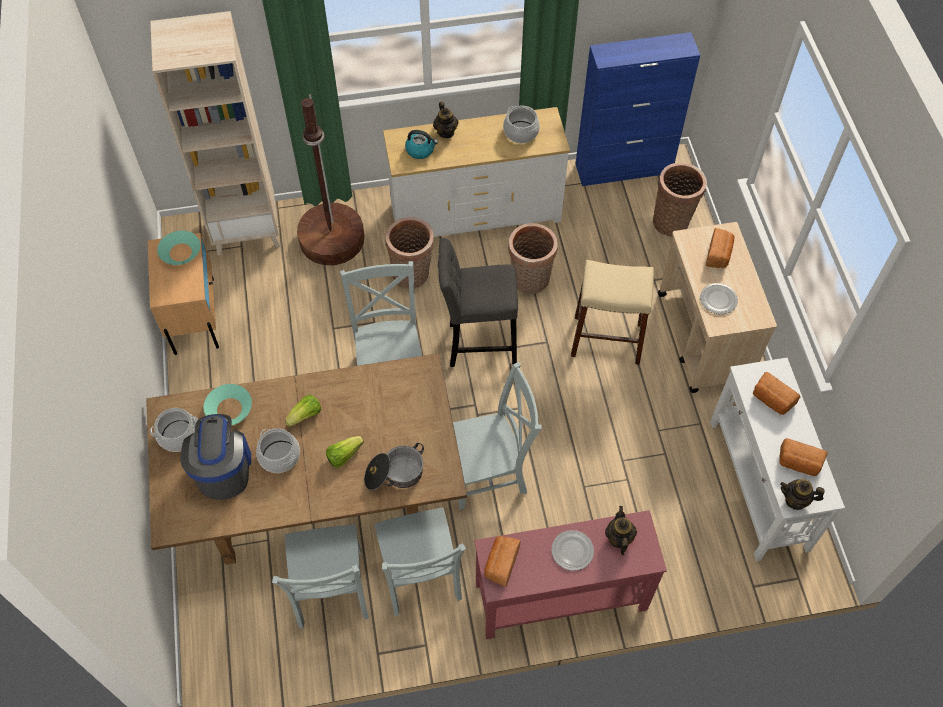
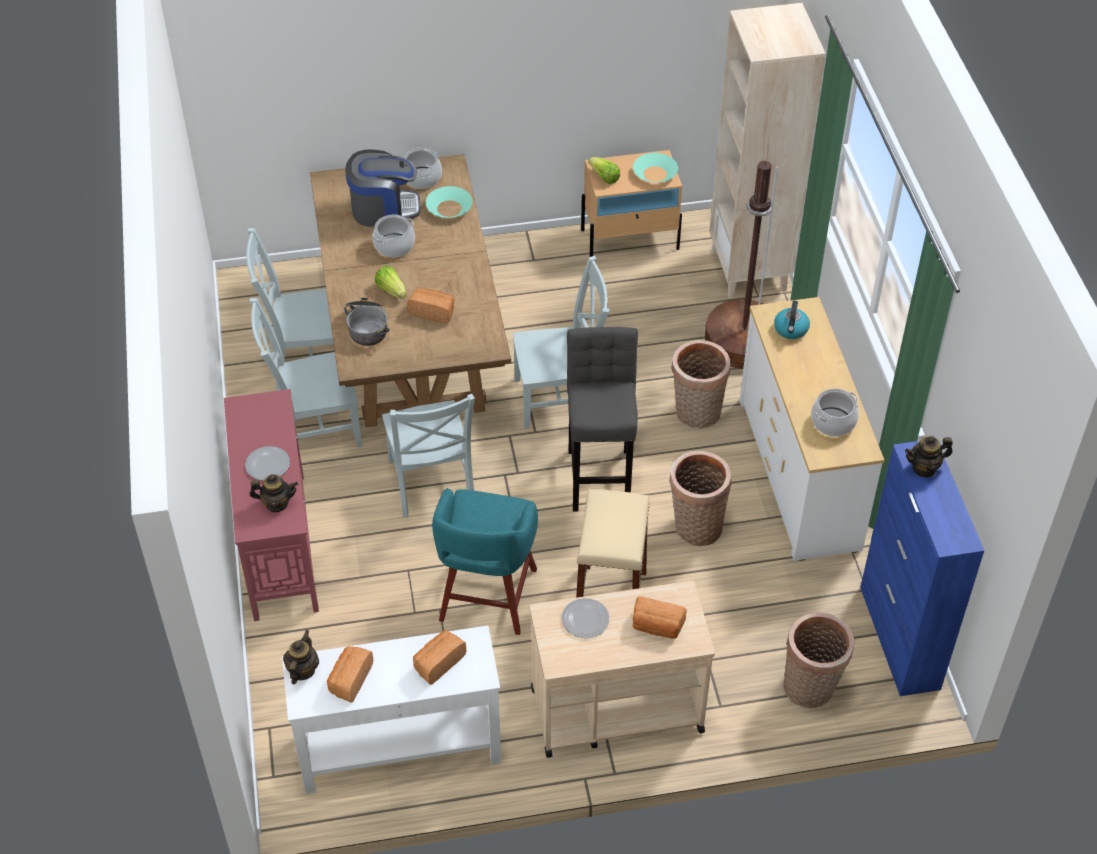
camera: 90 degrees right, 10 degrees down
(305, 415) = (438, 261): lettuce -> lettuce (604, 177)
(446, 132) = (823, 352): teapot -> teapot (924, 468)
(501, 563) = (261, 408): bread -> bread (433, 312)
(608, 425) = (487, 598): none -> turquoise stool

